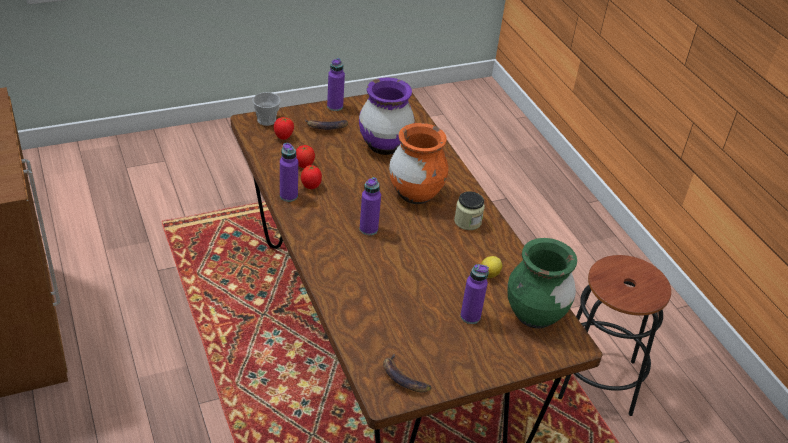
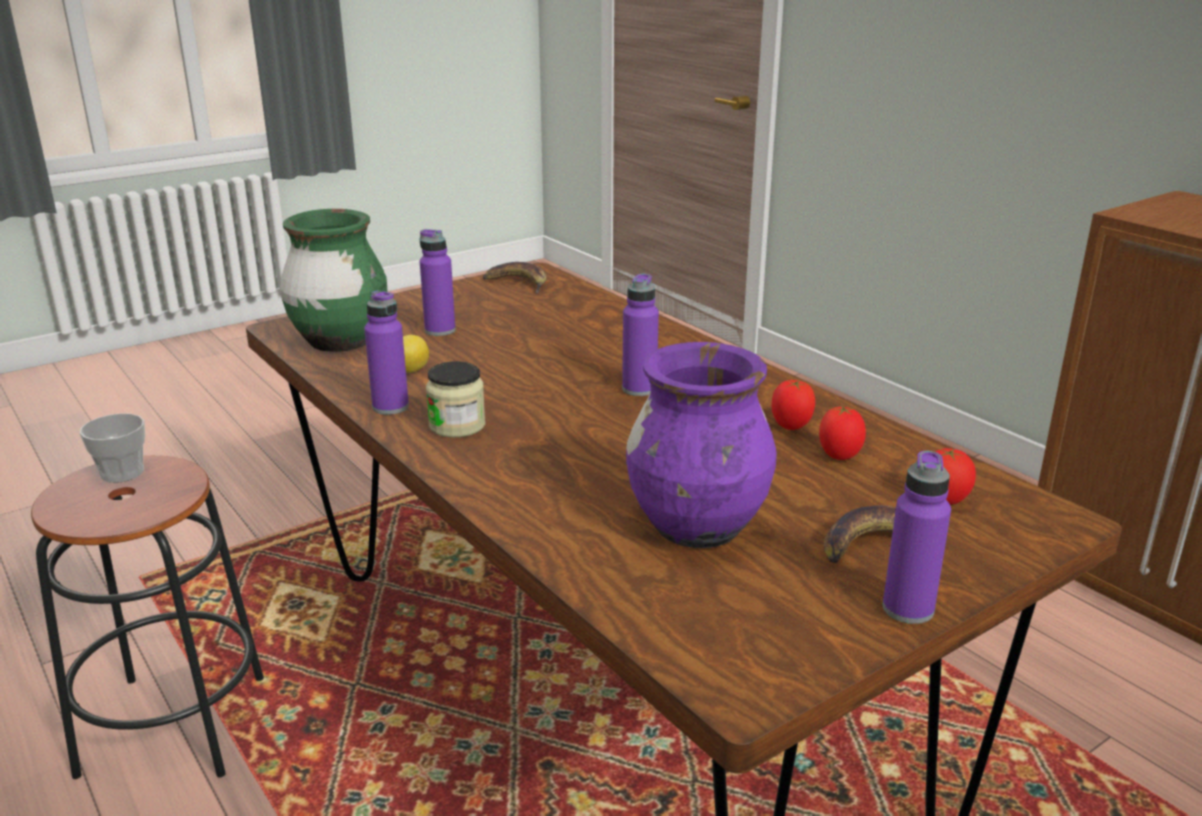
camera: 170 degrees right, 15 degrees down
(266, 120) = (1029, 531): cup -> cup (122, 473)
(288, 196) = (817, 408): purple bottle -> purple bottle (390, 407)
(415, 194) = (577, 449): orange vase -> none

